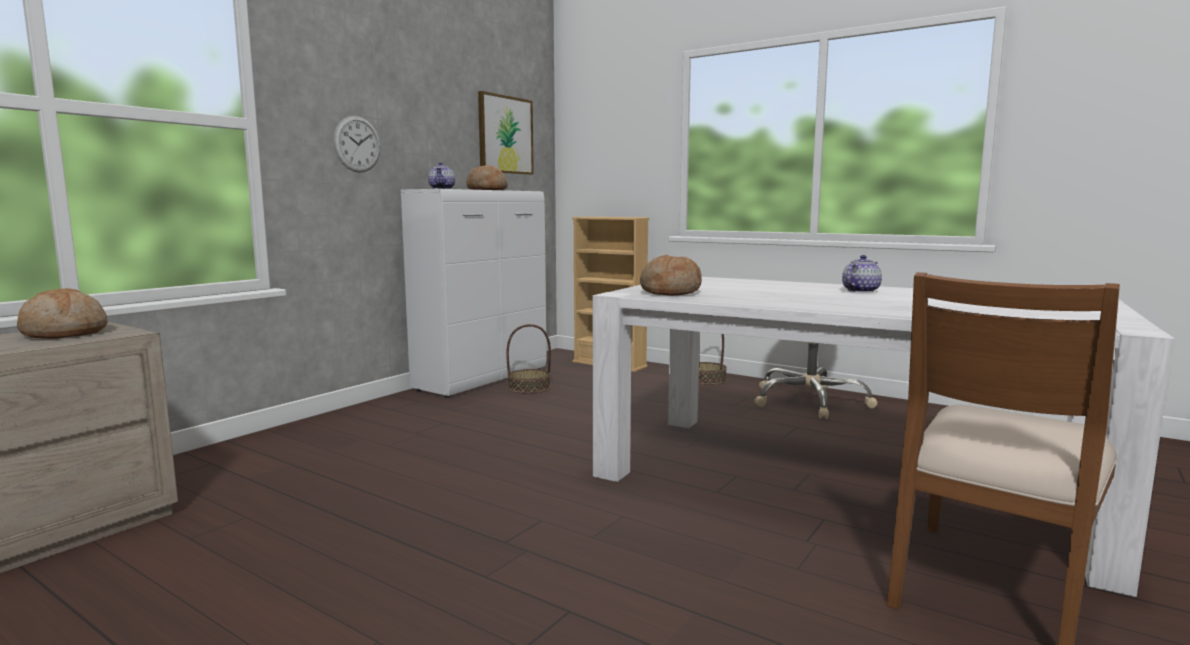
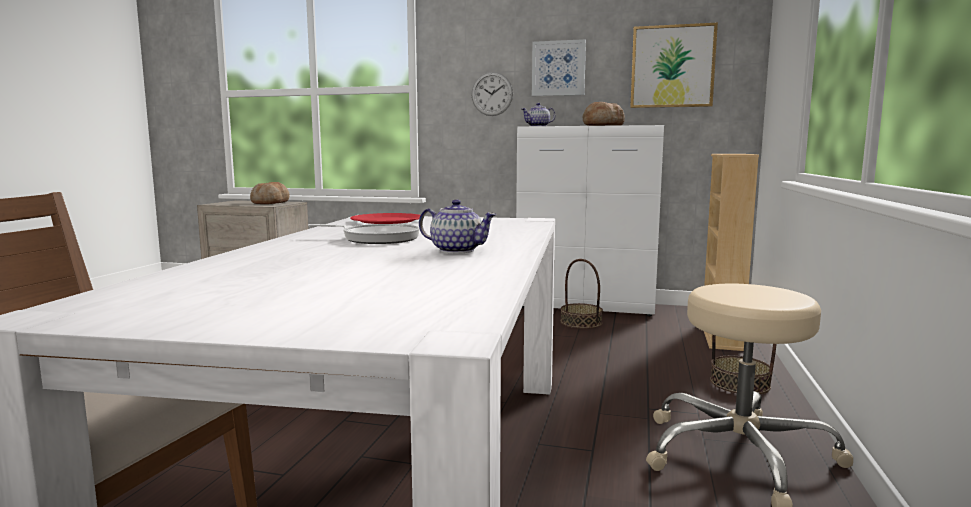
camera: 70 degrees right, 0 degrees up
(421, 122) = (558, 68): none -> picture
(669, 292) = (387, 221): bread -> red plate
(797, 296) = (376, 238): none -> frying pan

